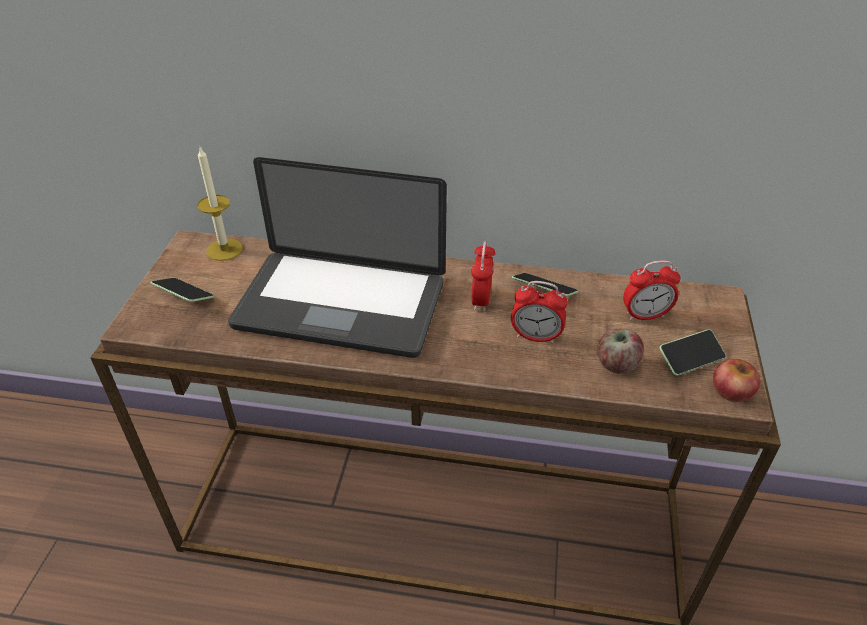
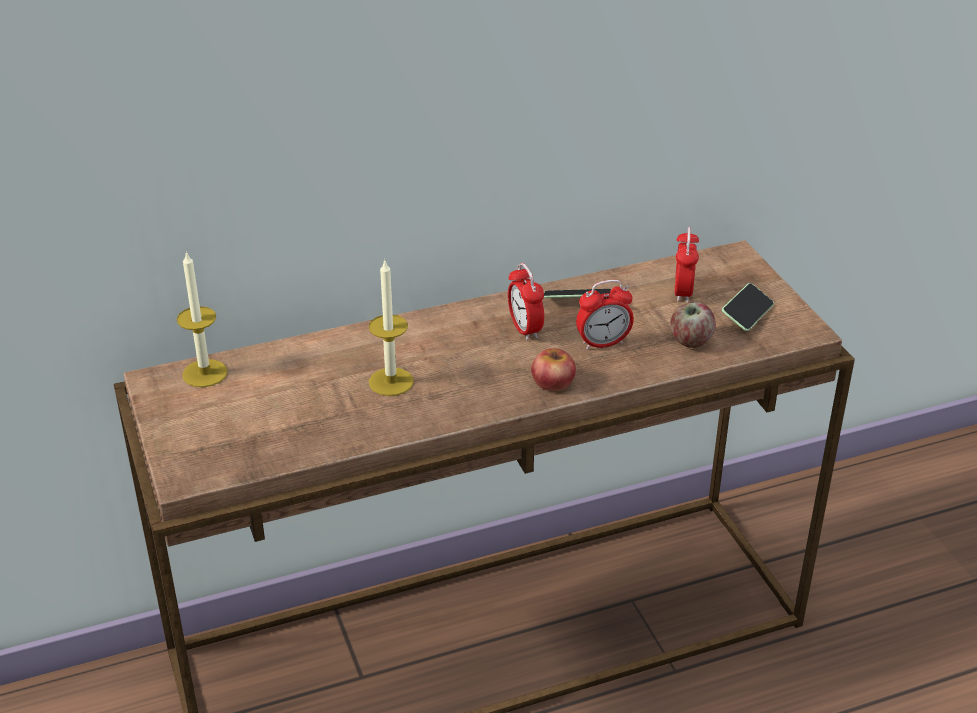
camera: 30 degrees left, 5 degrees down
(184, 296) = (211, 432): phone -> none
(340, 305) = (391, 382): laptop -> candle
(645, 315) = (683, 292): alarm clock -> alarm clock turned 135 degrees clockwise
(732, 391) = (796, 328): apple -> apple (553, 382)

